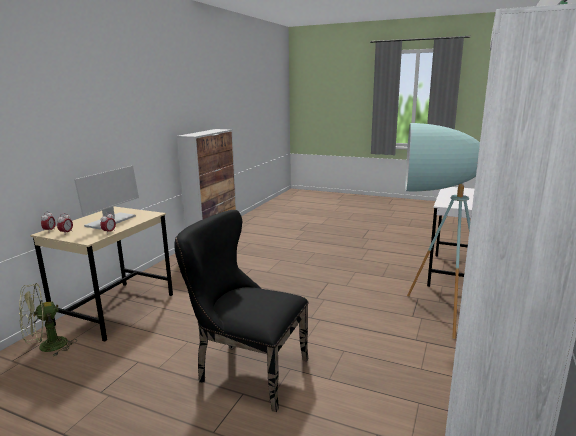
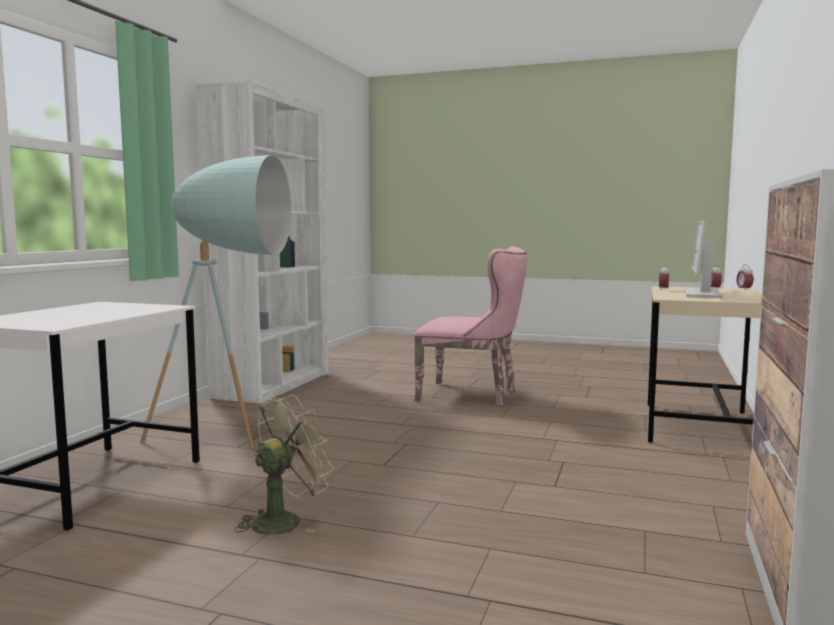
camera: 175 degrees right, 10 degrees down
(47, 348) = (701, 401): green fan -> green fan (285, 520)
(246, 371) = (473, 395): black chair -> pink chair

